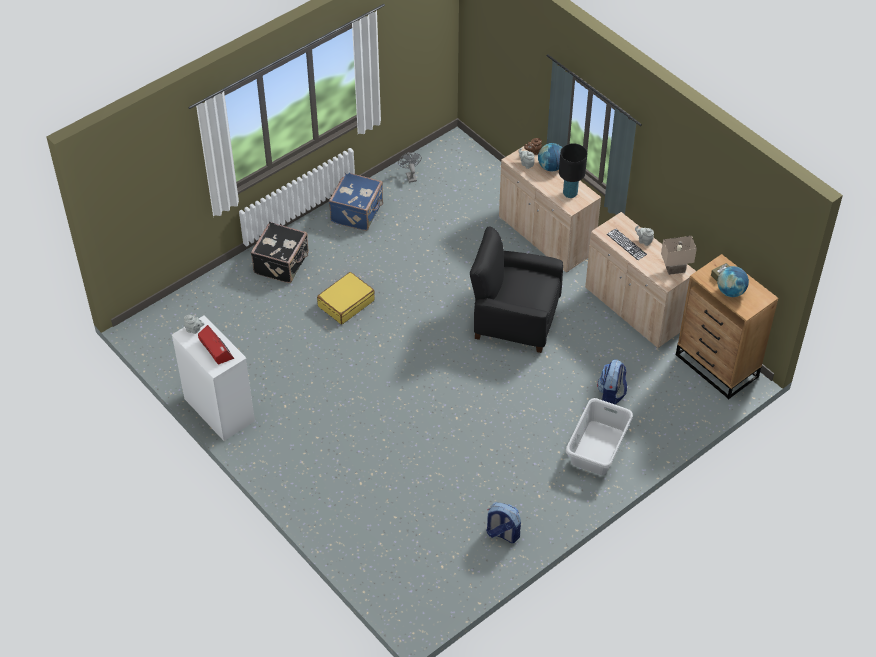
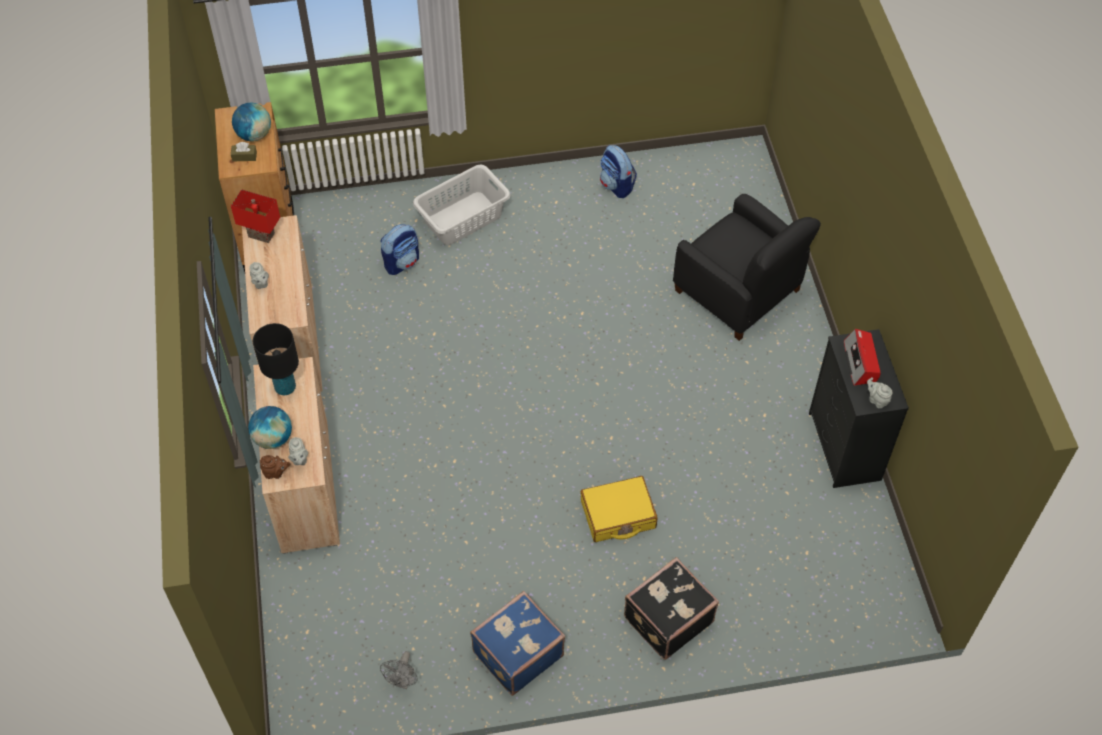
camera: 150 degrees left, 5 degrees up
(219, 409) = (845, 447): white dresser -> black dresser
(514, 318) = (433, 395): black armchair -> black armchair (739, 292)
(626, 244) = (284, 289): keyboard -> none
(675, 268) = (260, 236): beige table lamp -> red table lamp

